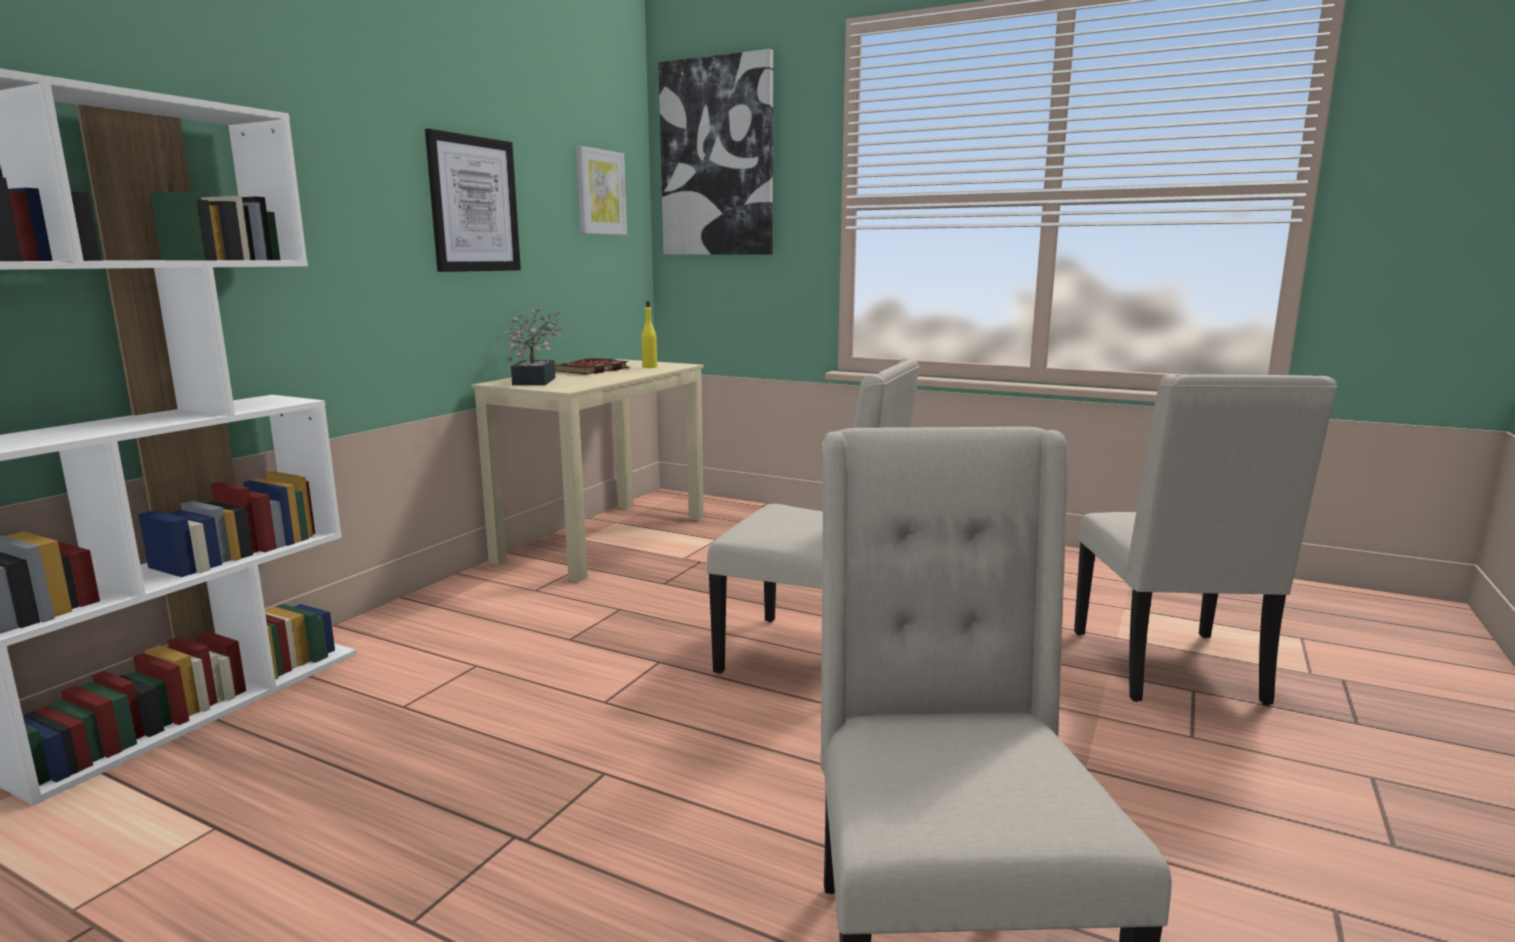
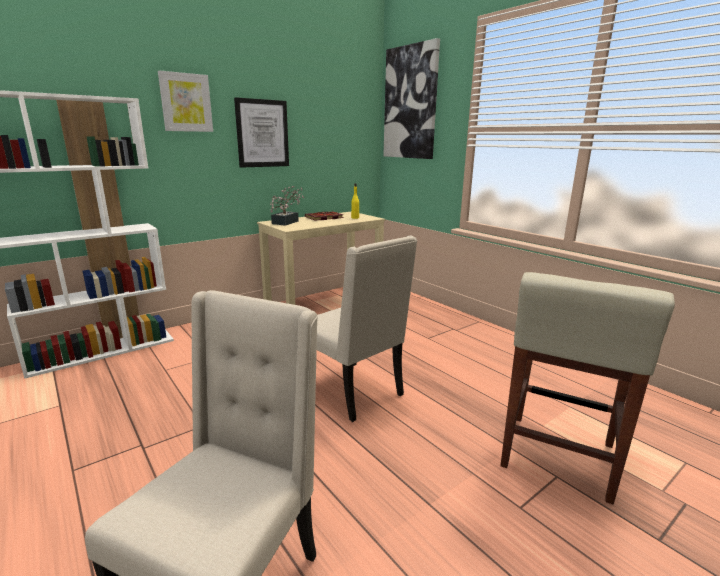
camera: 25 degrees right, 5 degrees up
(600, 192) = (345, 123): picture -> picture (186, 102)
(1171, 668) = (557, 457): beige chair -> beige stool

